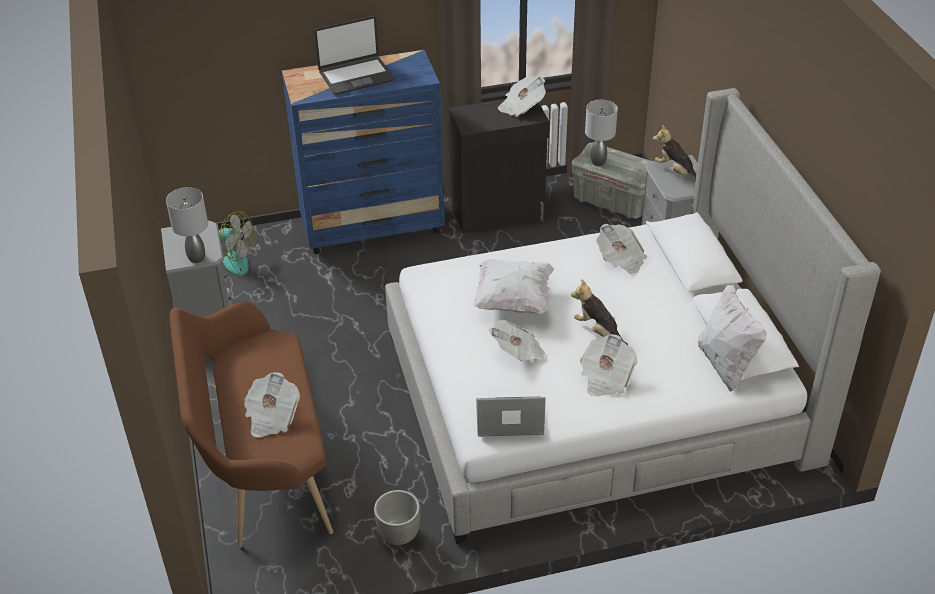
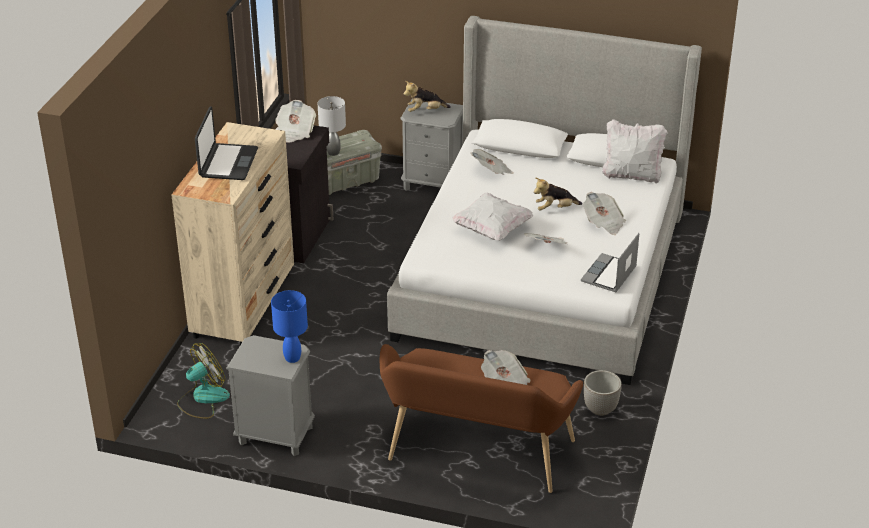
camera: 60 degrees left, 5 degrees down
(197, 257) = (292, 358): grey table lamp -> blue table lamp
(373, 227) = (244, 304): blue dresser -> beige dresser

